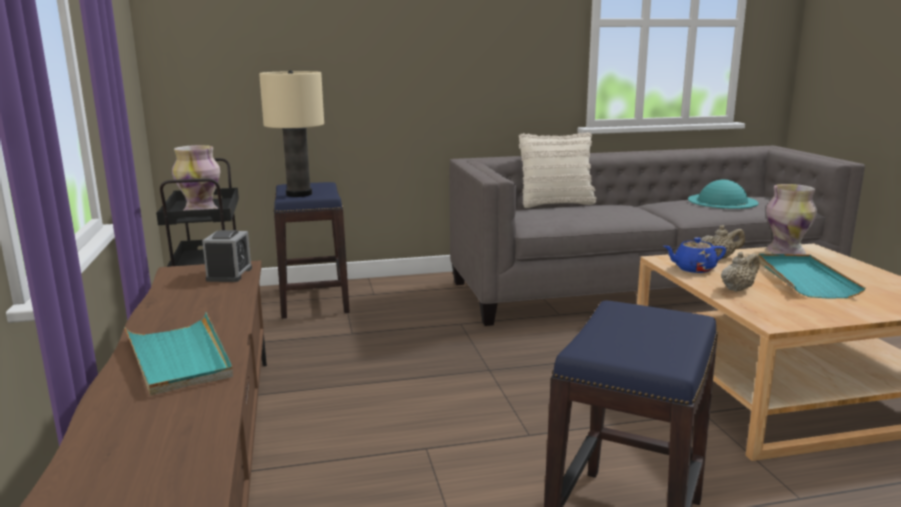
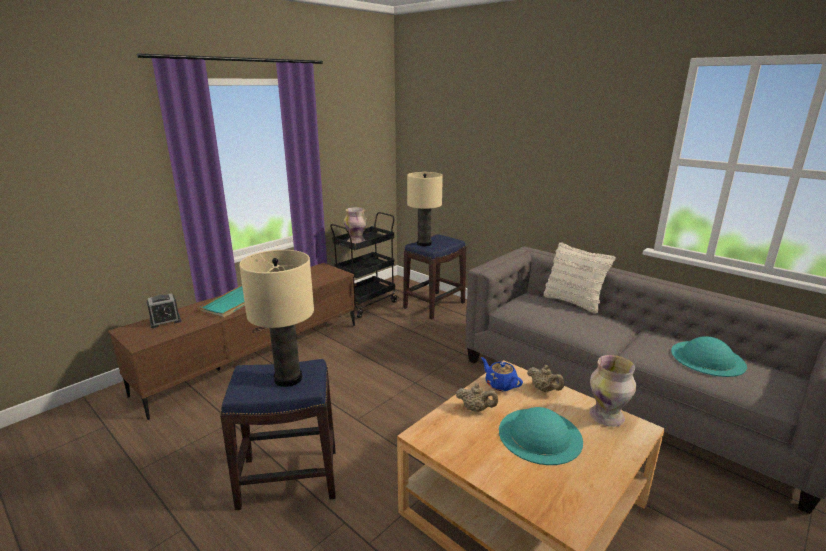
camera: 55 degrees right, 5 degrees up
(229, 274) = (328, 276): alarm clock -> alarm clock (165, 321)
(648, 326) = (288, 378): none -> beige table lamp
(803, 279) = (540, 435): turquoise tray -> turquoise hat

